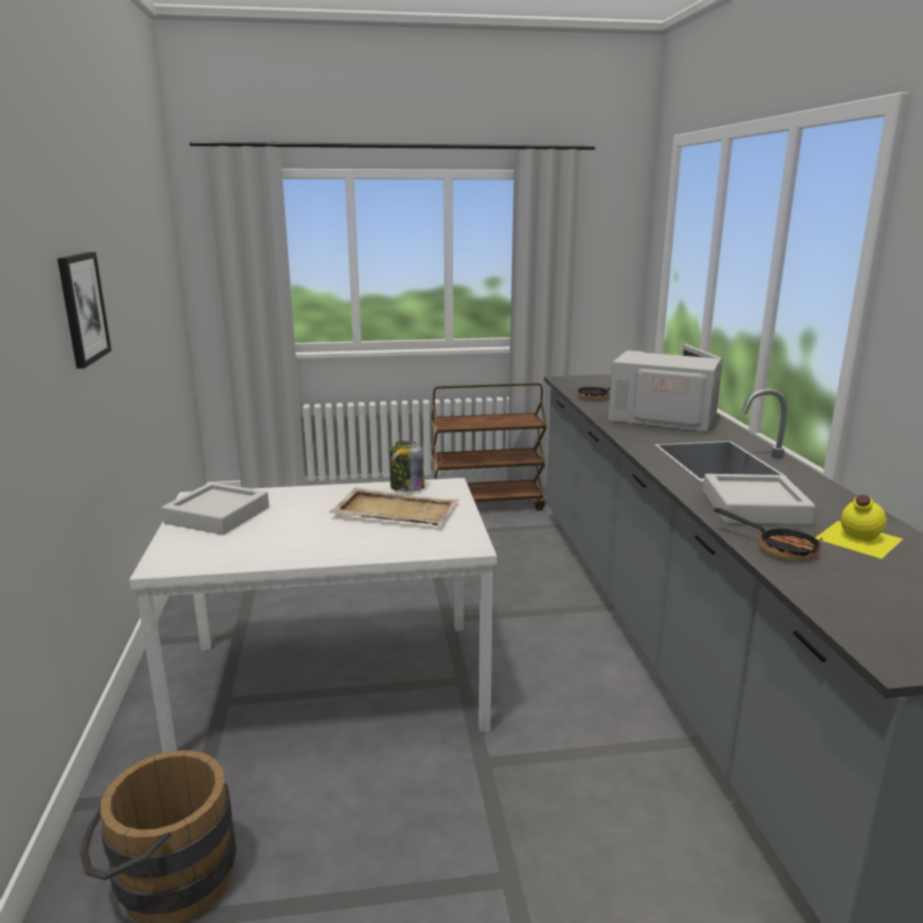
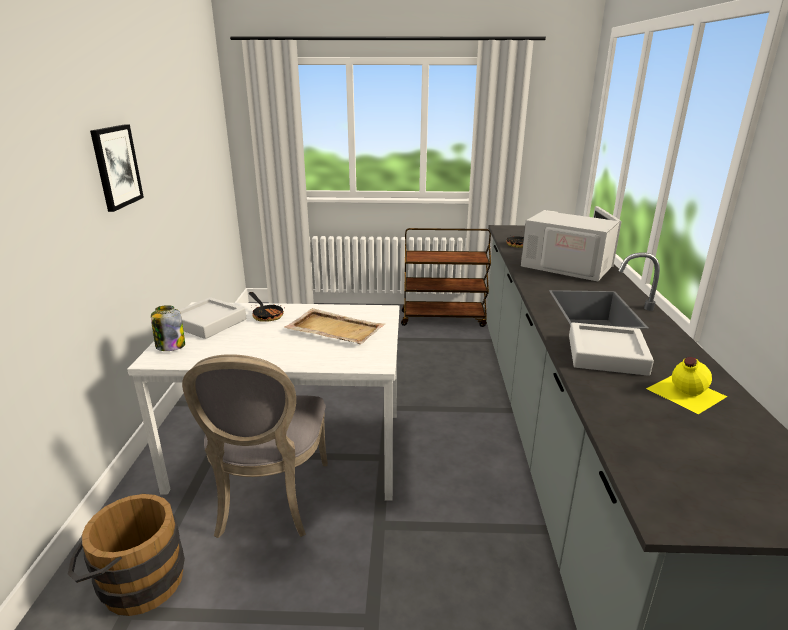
camera: 10 degrees right, 5 degrees up
(324, 752) = (269, 501): none -> grey chair
(406, 488) = (352, 310): jar -> jar (170, 346)
(777, 548) = (609, 395): frying pan -> frying pan (266, 315)

